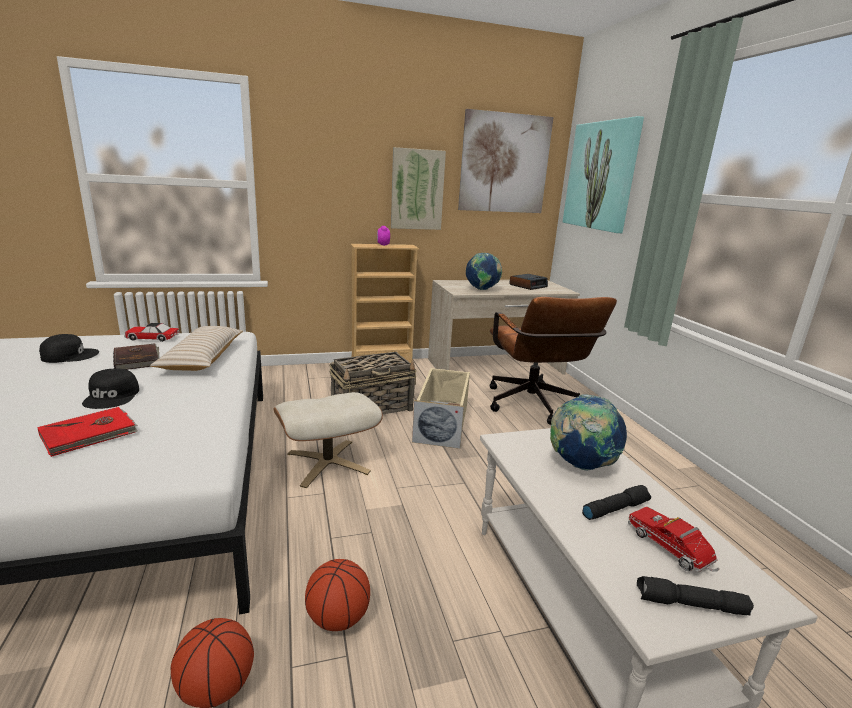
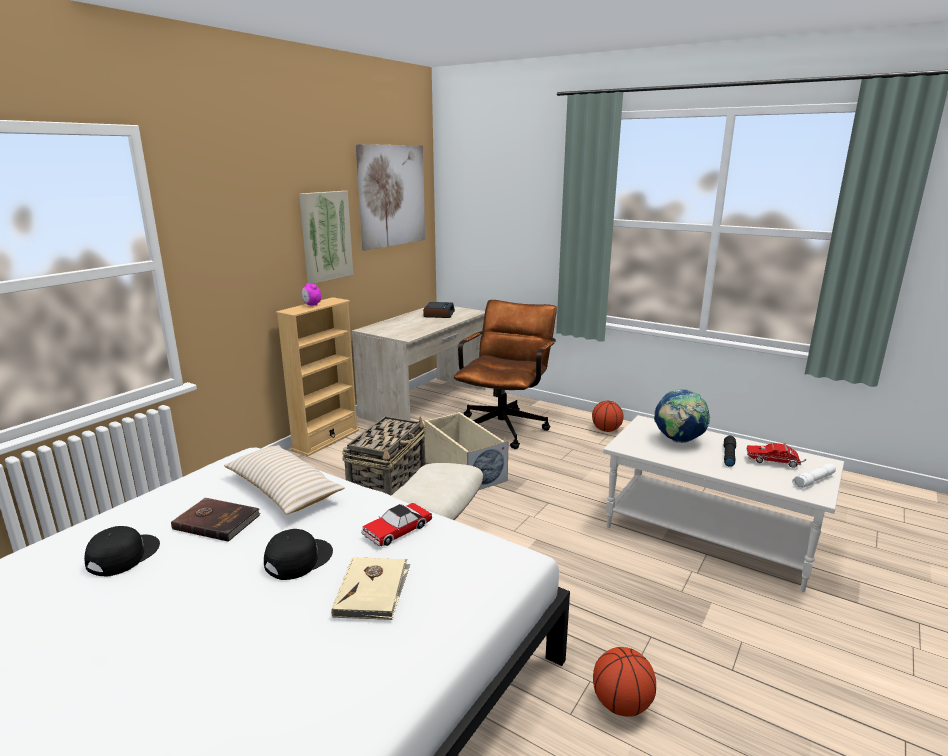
camera: 40 degrees left, 0 degrees up
(89, 434) = (373, 590): red book -> beige book
(113, 396) = (298, 559): black cap -> black cap turned 90 degrees counterclockwise
(152, 338) = (166, 496): toy car -> toy car (397, 530)
(338, 619) = (616, 624): basketball -> basketball (606, 430)
(482, 290) = (416, 329): globe -> none
(533, 407) = (505, 425): brown office chair -> brown office chair turned 105 degrees counterclockwise
(601, 176) = (489, 202): picture -> none
(690, 605) = (814, 481): black flashlight -> white flashlight

